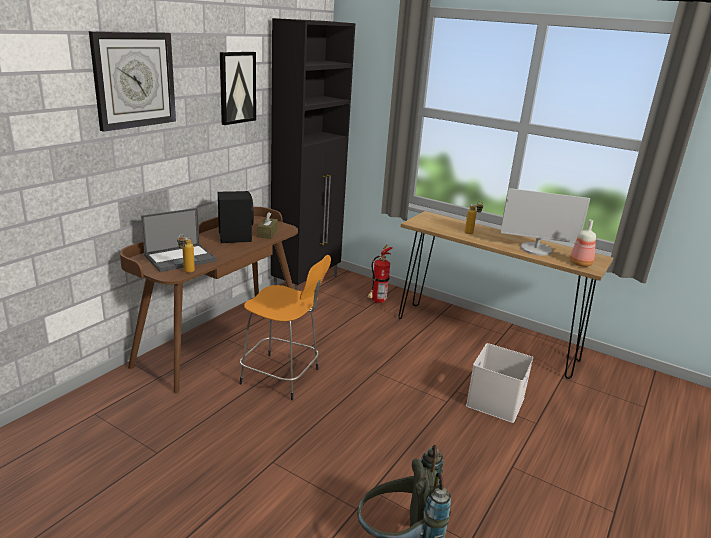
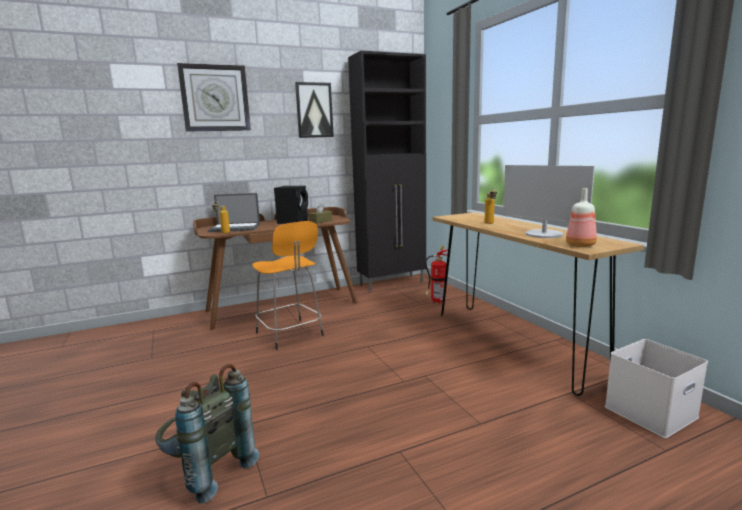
camera: 35 degrees right, 10 degrees down
(494, 400) = (456, 392): white storage box -> white storage box (649, 411)

